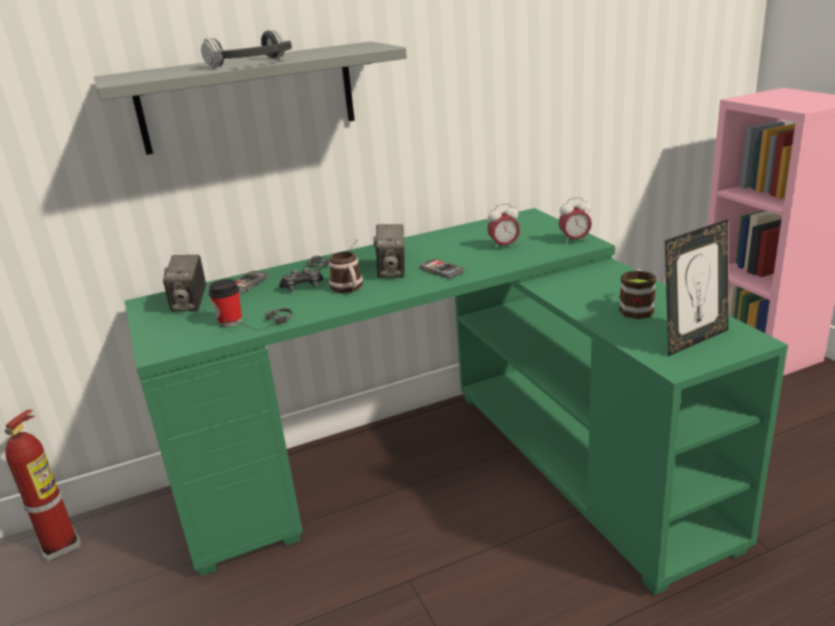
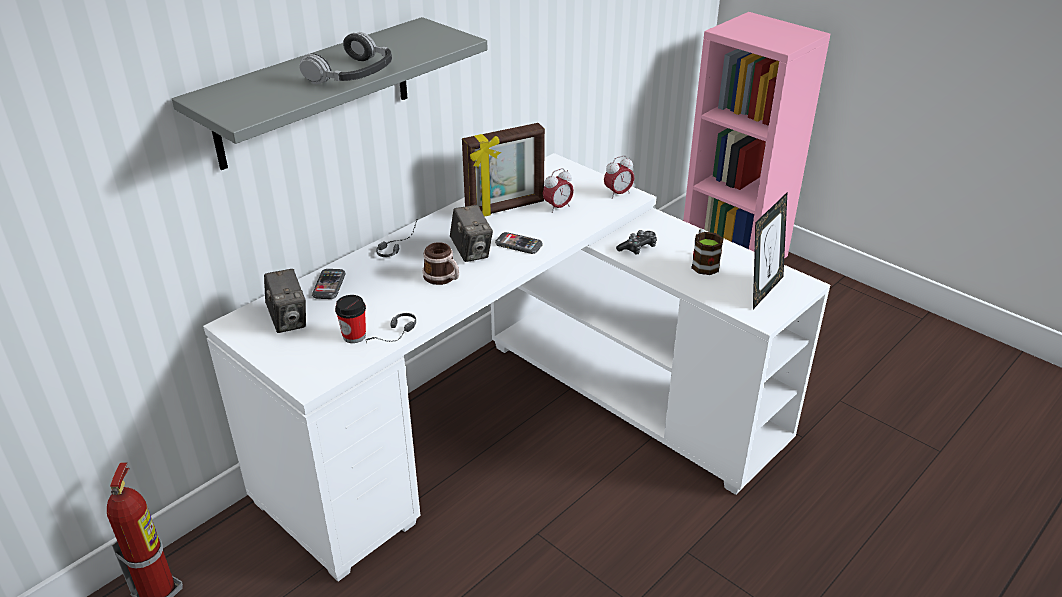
camera: 25 degrees left, 10 degrees up
(302, 287) = (394, 282): game controller -> game controller (638, 248)
(453, 243) = (505, 208): none -> picture frame
(453, 471) = (523, 424): green desk -> white desk

